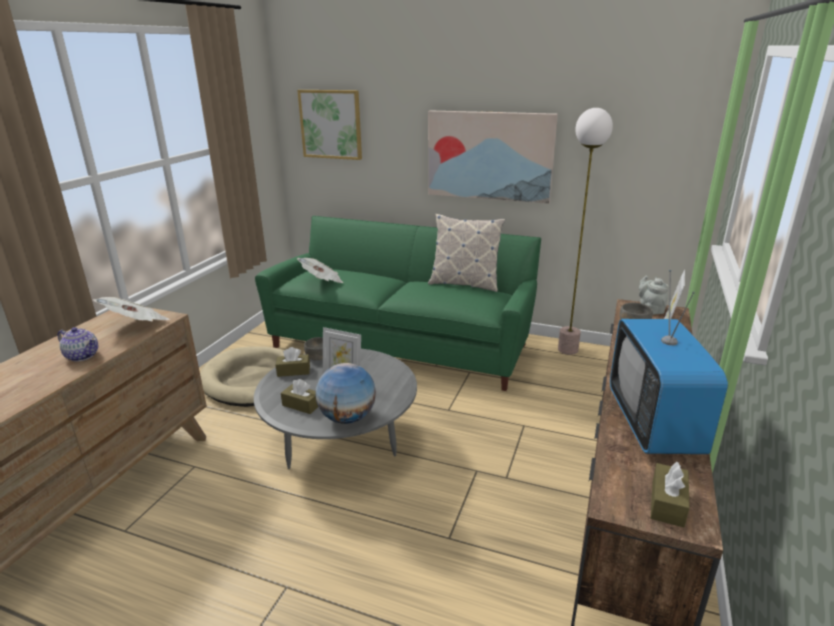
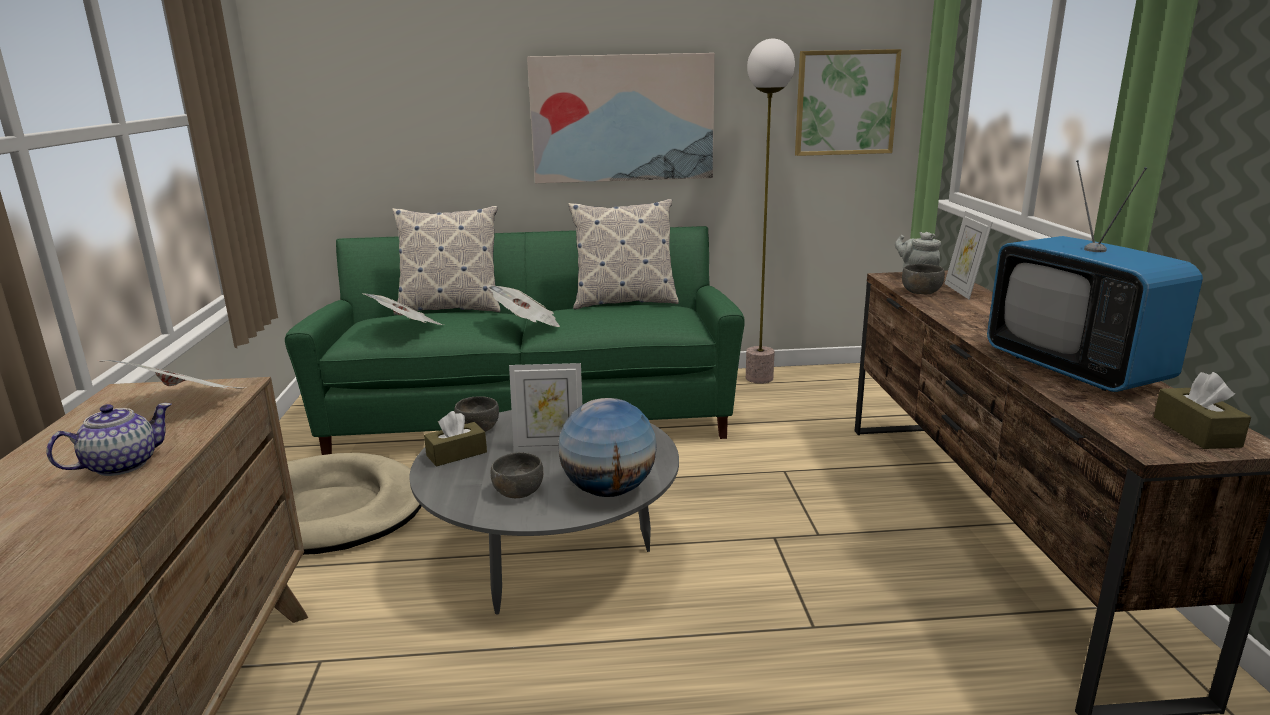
camera: 25 degrees left, 5 degrees down
(82, 355) = (120, 465): teapot -> teapot turned 45 degrees counterclockwise
(301, 405) = (518, 492): brown tissue box -> grey bowl
(331, 124) = (359, 87): picture -> picture (845, 103)
(361, 270) = (450, 308): none -> pillow
(389, 291) = (526, 324): none -> newspaper

